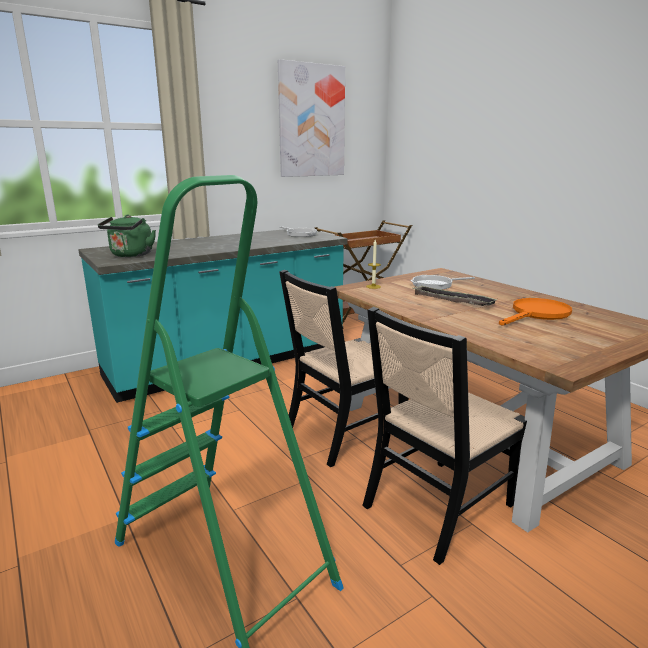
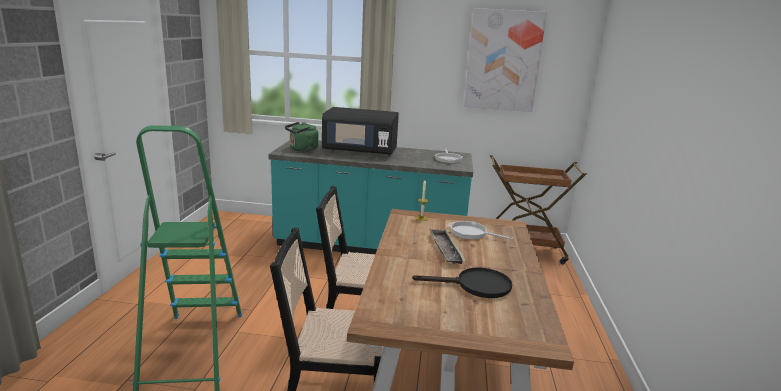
camera: 40 degrees right, 0 degrees up
(201, 244) = (360, 151): none -> black microwave
(537, 314) = (475, 286): orange frying pan -> black frying pan

